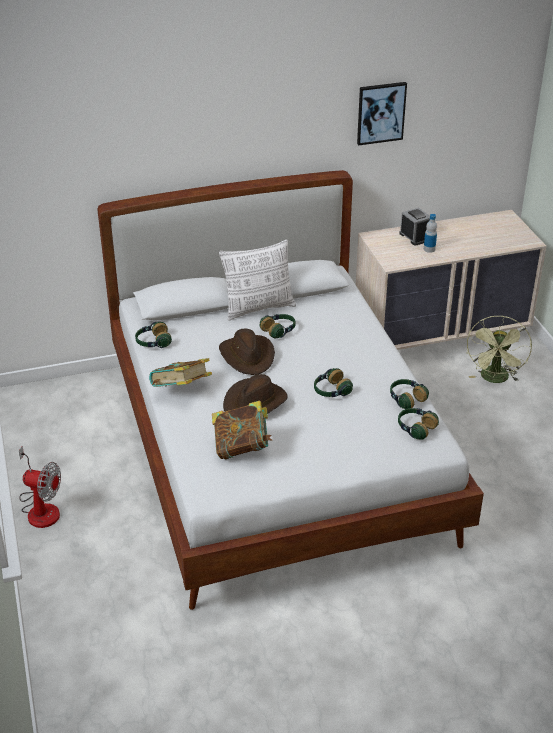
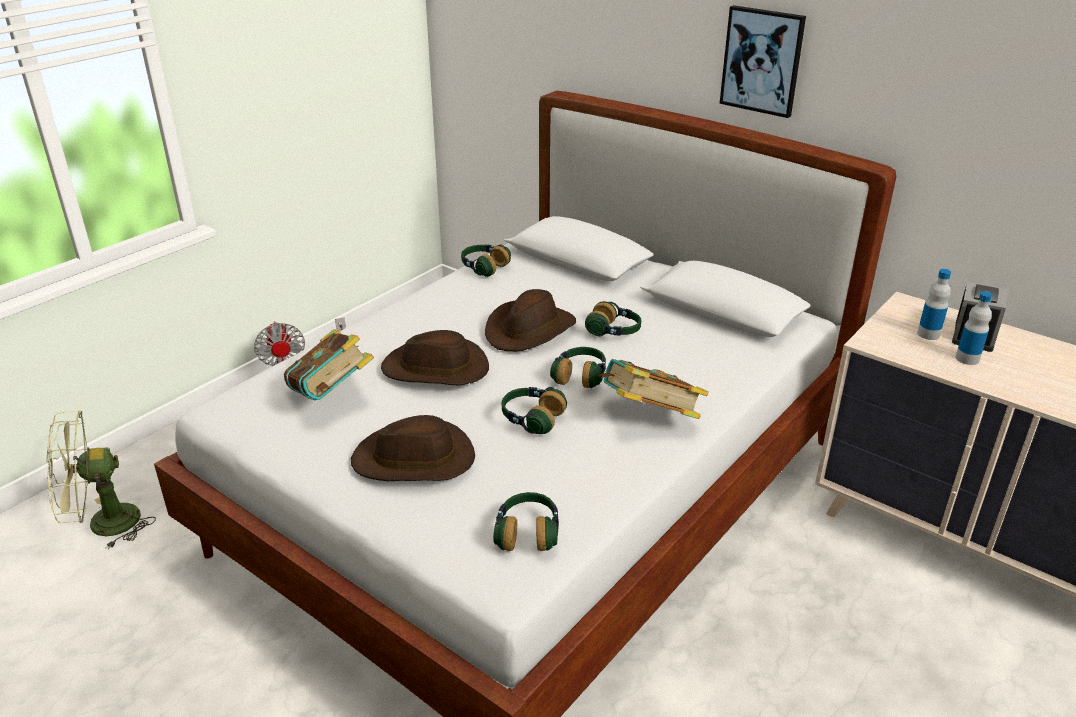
camera: 55 degrees right, 5 degrees down
(181, 390) = (412, 316): book -> book (649, 417)
(258, 308) = (641, 301): pillow -> none
(328, 441) = (414, 460): none -> brown hat
(380, 113) = (987, 82): picture -> picture (762, 61)
(401, 246) = (928, 334): none -> bottle
(406, 399) = (592, 495): headphones -> headphones (580, 376)
(495, 379) = (969, 652): green fan -> green fan (103, 525)

